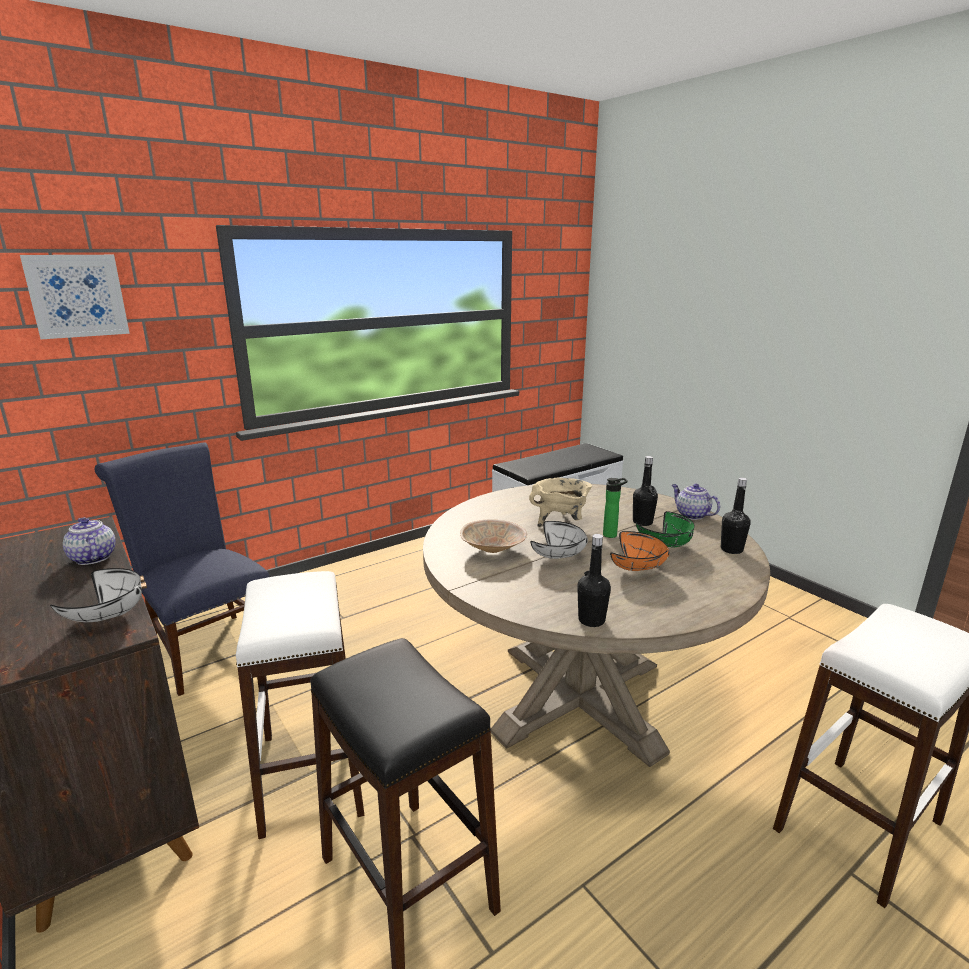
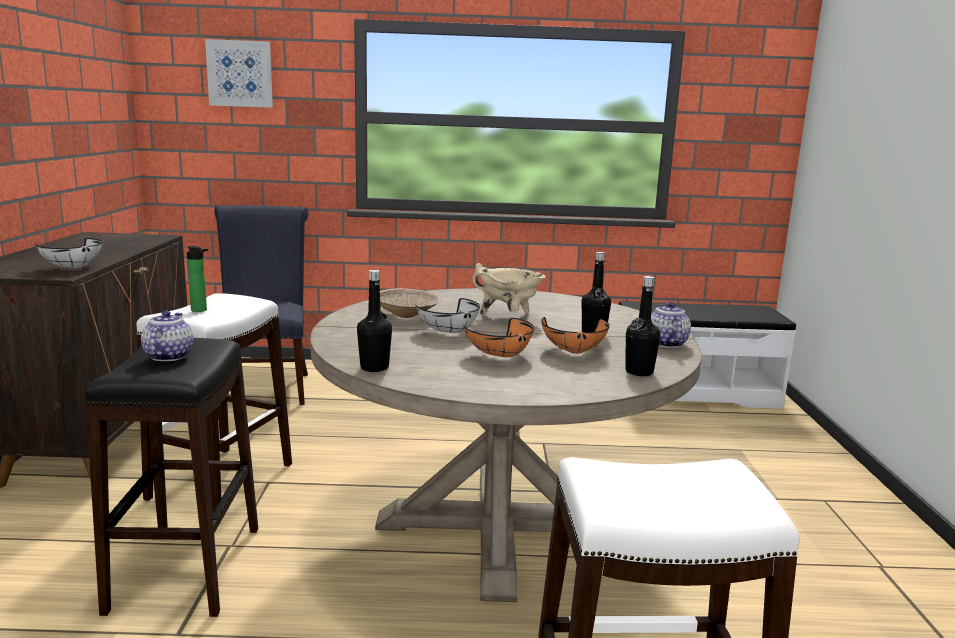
camera: 35 degrees right, 5 degrees down
(92, 558) = (127, 247): teapot -> teapot (168, 356)
(612, 535) = (537, 334): bottle -> bottle (201, 310)
(668, 545) = (575, 352): green bowl -> orange bowl

